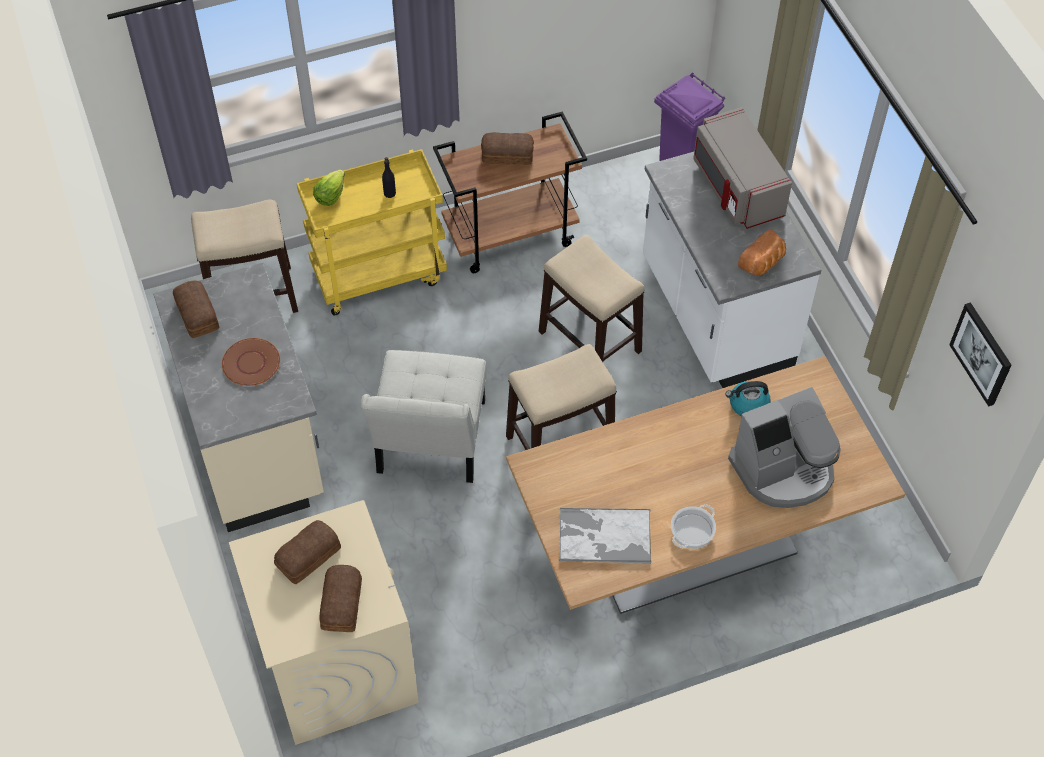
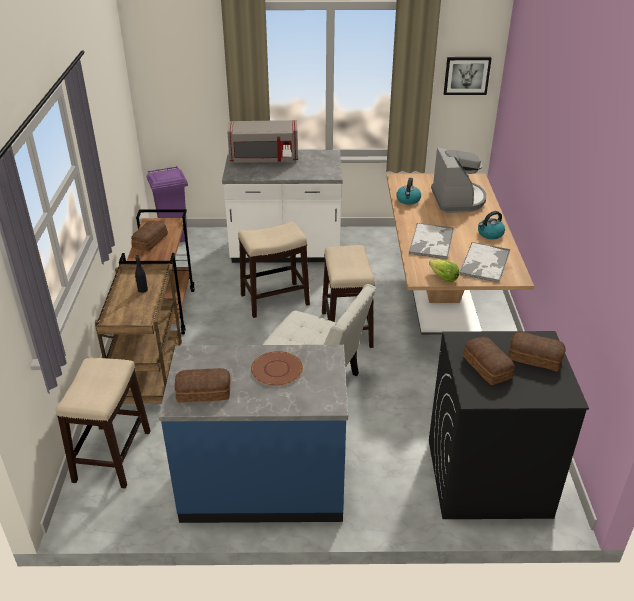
camera: 70 degrees left, 20 degrees down
(256, 443) = (263, 484): beige counter -> blue counter
(330, 196) = (119, 317): lettuce -> lettuce (443, 278)
(336, 664) = (487, 478): beige washing machine -> black washing machine
(379, 274) = (149, 379): yellow cart -> brown cart
(633, 460) = (431, 242): none -> tray
(692, 531) = (490, 234): cooking pot -> kettle
(763, 263) = (324, 162): bread -> none

